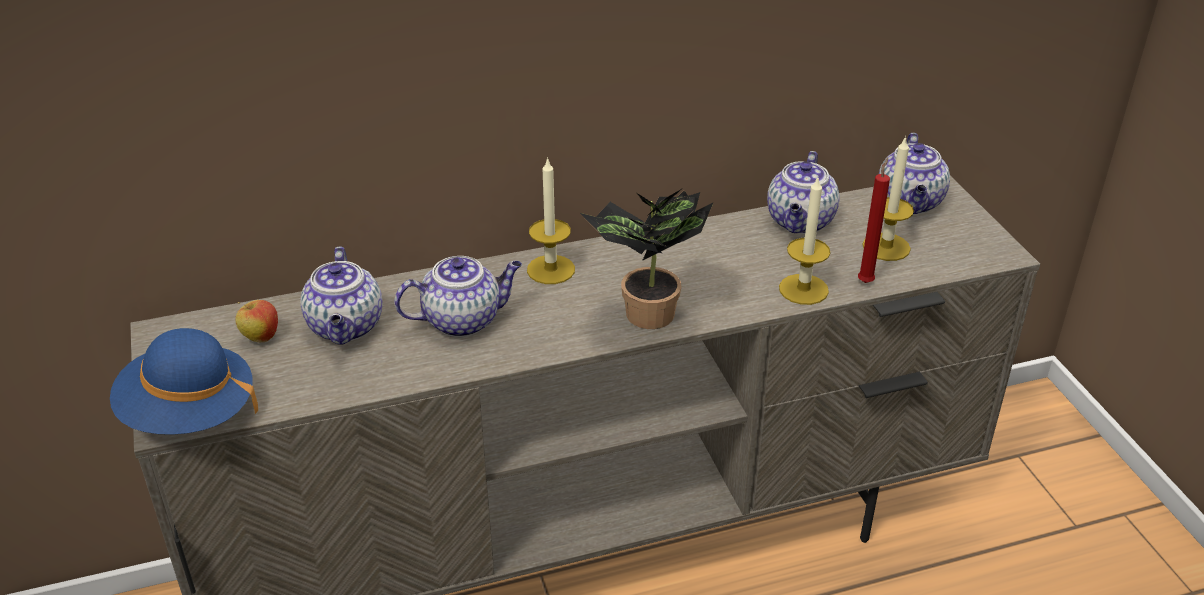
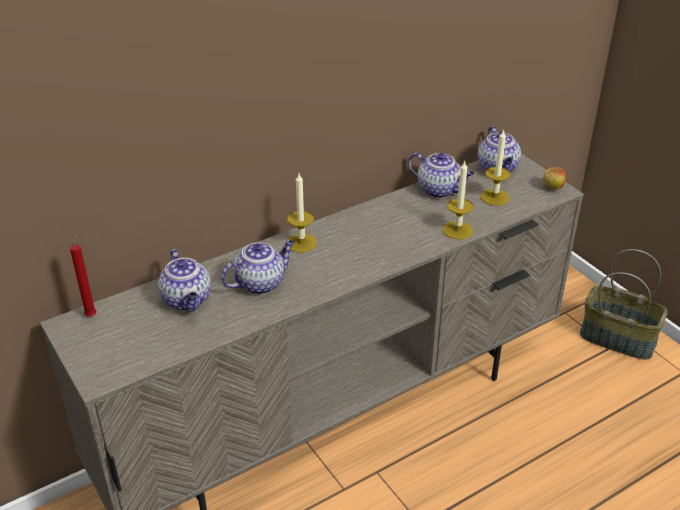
camera: 15 degrees left, 0 degrees up
(189, 413) = (110, 372): blue hat -> none
(260, 337) = (134, 316): apple -> apple (552, 188)
(644, 317) = (371, 262): potted plant -> none
(800, 222) = (439, 190): teapot -> teapot turned 60 degrees counterclockwise
(866, 281) = (491, 219): red candle -> red candle (92, 314)
(1096, 514) = (618, 338): none -> basket

